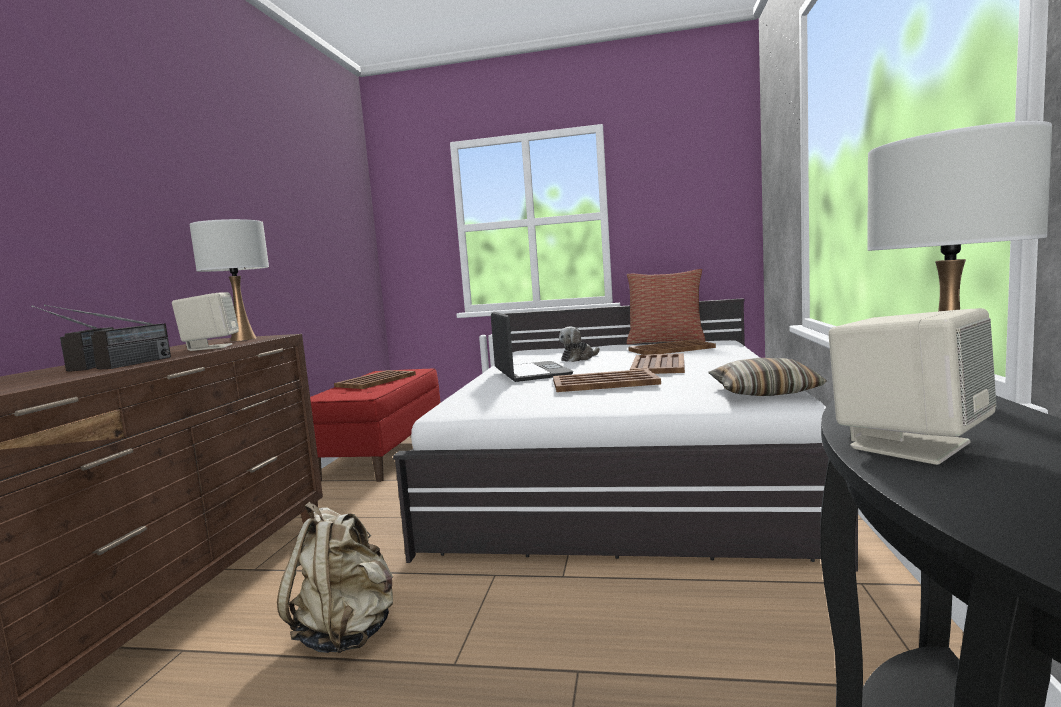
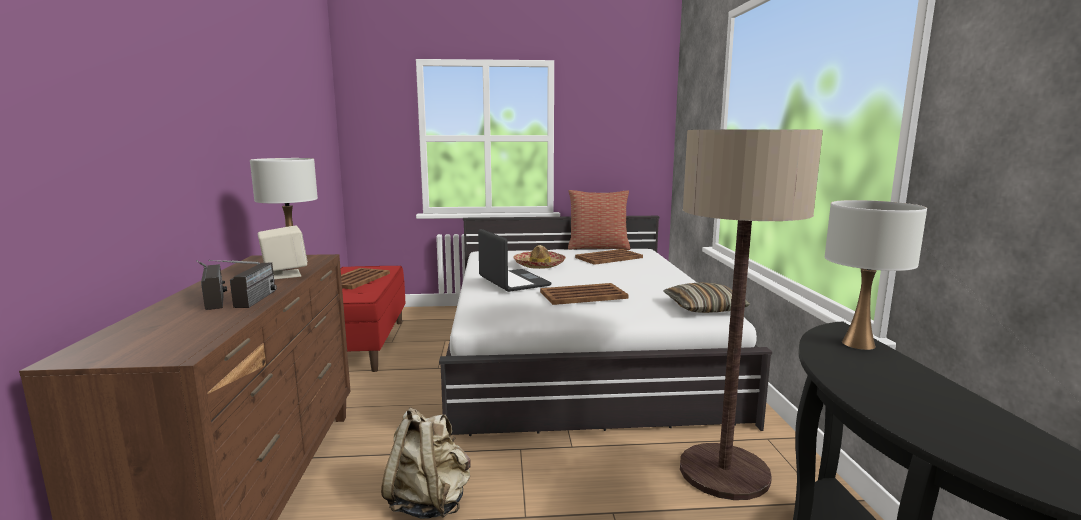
camera: 15 degrees left, 5 degrees up
(578, 358) = (539, 265): plush toy -> hat
(658, 365) = (611, 276): brown tray -> none
(773, 627) = (724, 472): none -> floor lamp
(908, 445) = (859, 382): beige speaker -> none

